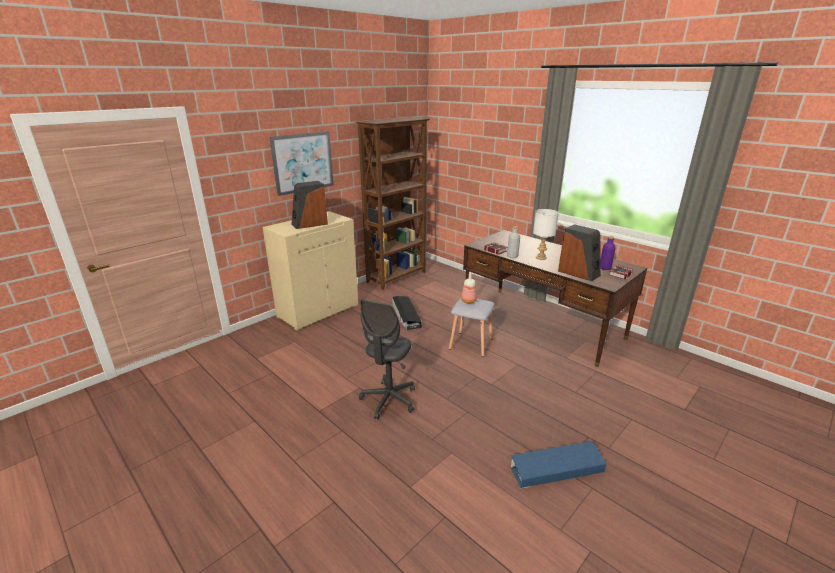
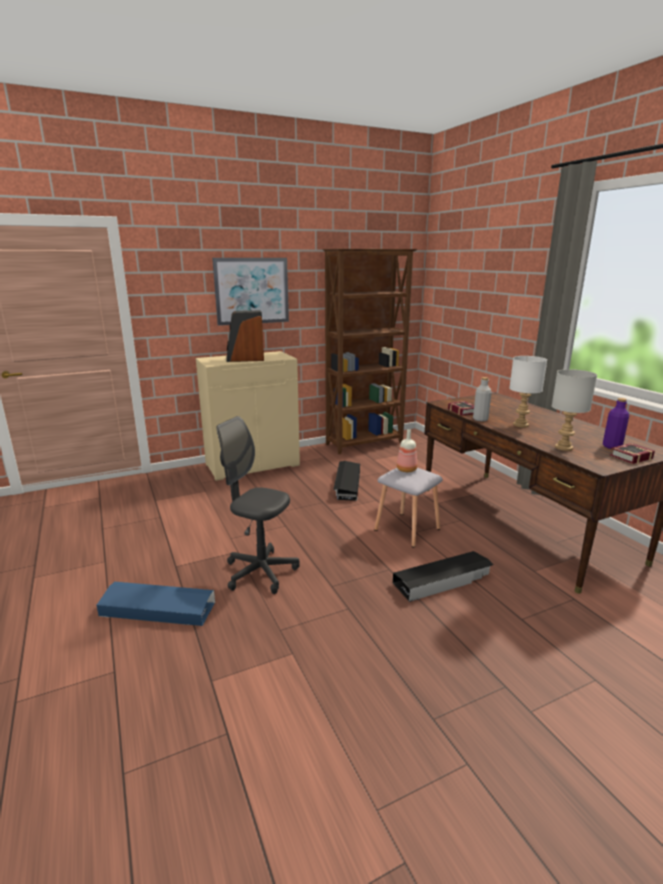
camera: 20 degrees right, 5 degrees down
(389, 400) = (260, 572): grey office chair -> grey office chair turned 75 degrees clockwise
(515, 377) = (443, 580): none -> black storage box
(555, 468) = (425, 717): blue storage box -> blue storage box (157, 609)
(579, 273) = (563, 447): speaker -> grey table lamp

